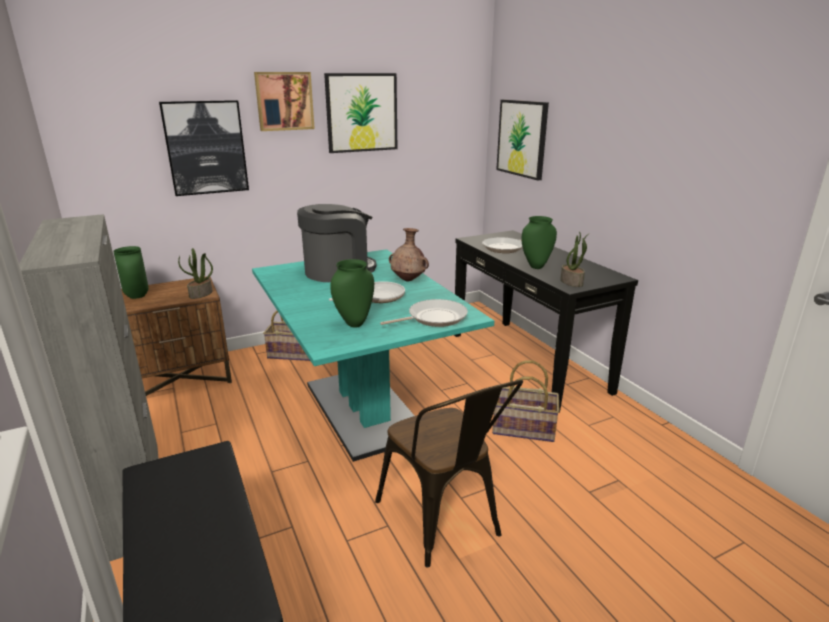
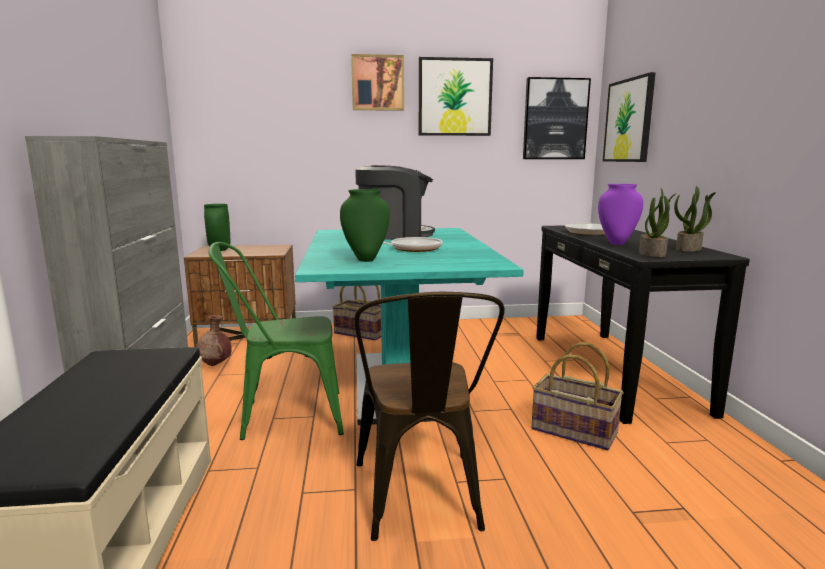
camera: 20 degrees right, 10 degrees down
(201, 294) = (271, 252): potted plant -> potted plant (689, 249)
(206, 148) = (301, 123): picture -> picture (555, 119)
(280, 467) = (283, 416): none -> green chair
(408, 280) = (458, 242): brown vase -> brown vase (215, 364)
(433, 318) = (454, 263): frying pan -> none
(536, 266) = (616, 243): green vase -> purple vase

